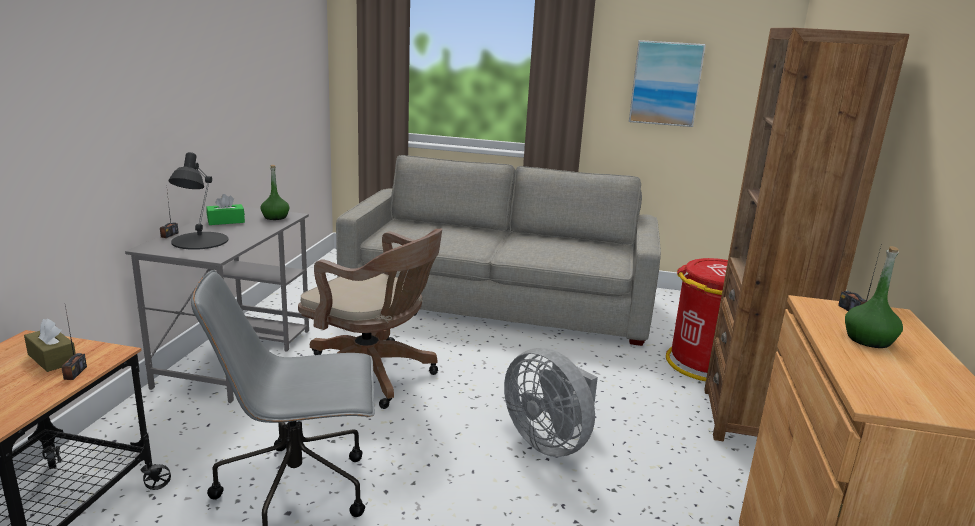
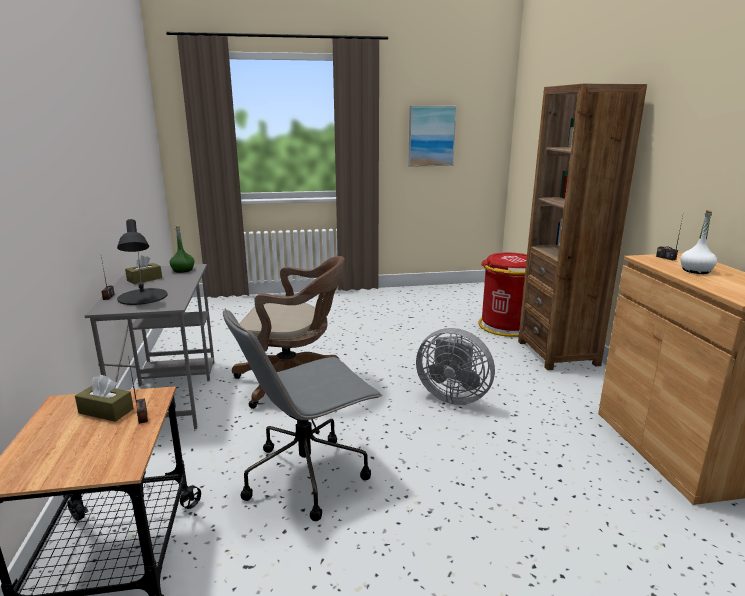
camera: 20 degrees left, 0 degrees up
(226, 221) = (144, 279): green tissue box -> brown tissue box
(499, 300) = (341, 312): grey sofa -> none
(869, 340) = (696, 271): green bottle -> white bottle

